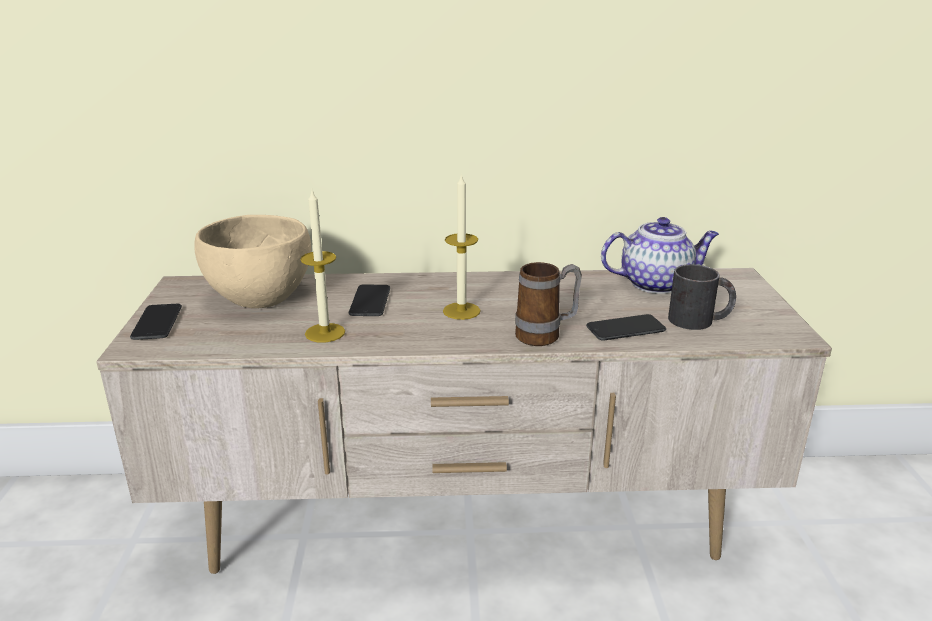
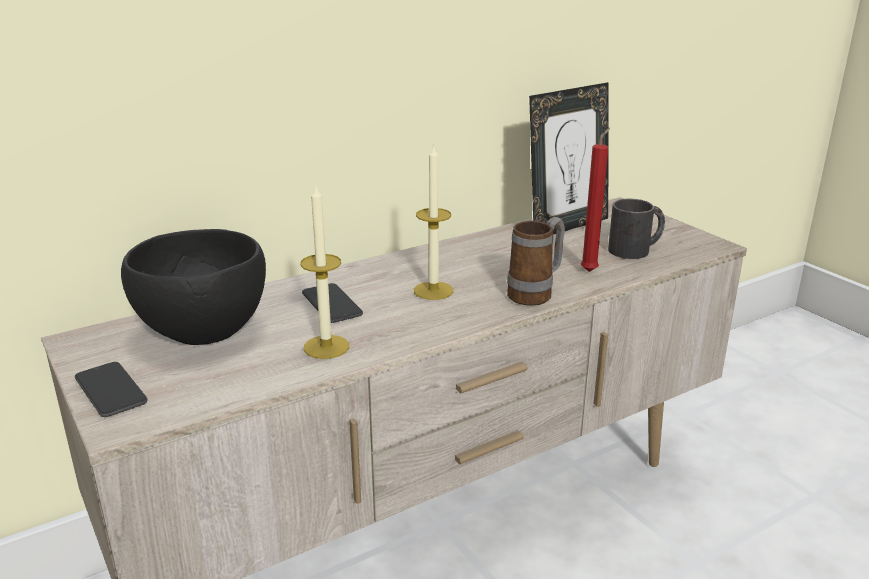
camera: 30 degrees left, 0 degrees up
(261, 298) = (206, 331): beige bowl -> black bowl
(625, 329) = (590, 270): phone -> red candle
(656, 283) = (566, 226): teapot -> picture frame

